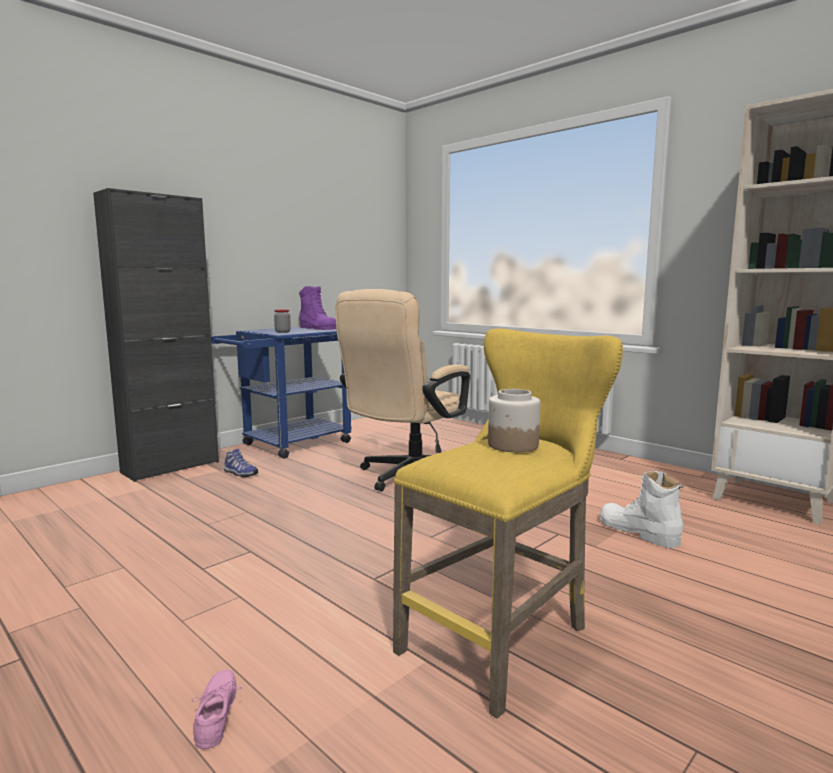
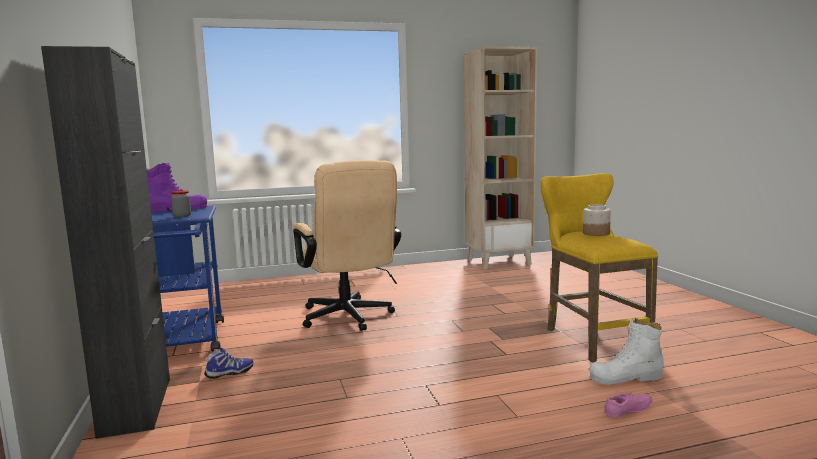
camera: 60 degrees left, 0 degrees up
(220, 714) = (629, 410): pink shoe -> pink shoe turned 135 degrees clockwise
(638, 532) = (507, 290): white boot -> white boot (626, 377)

